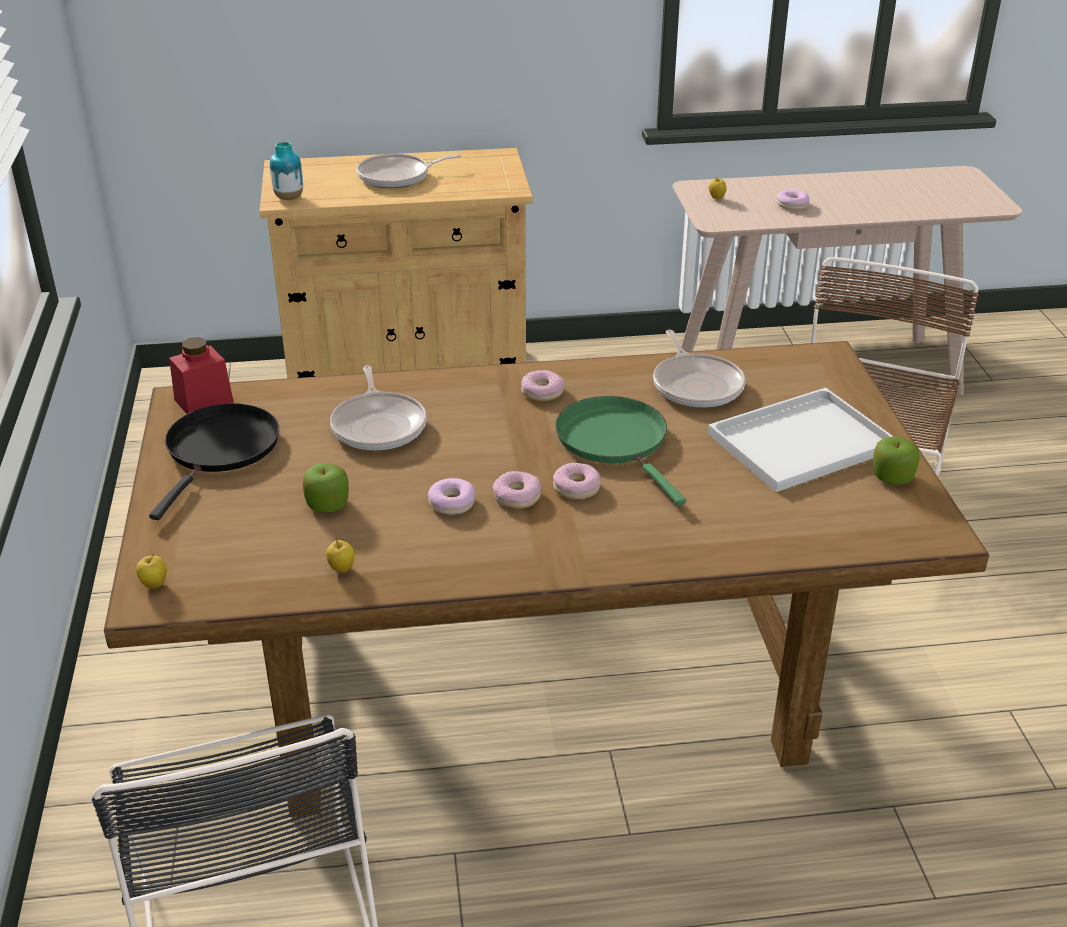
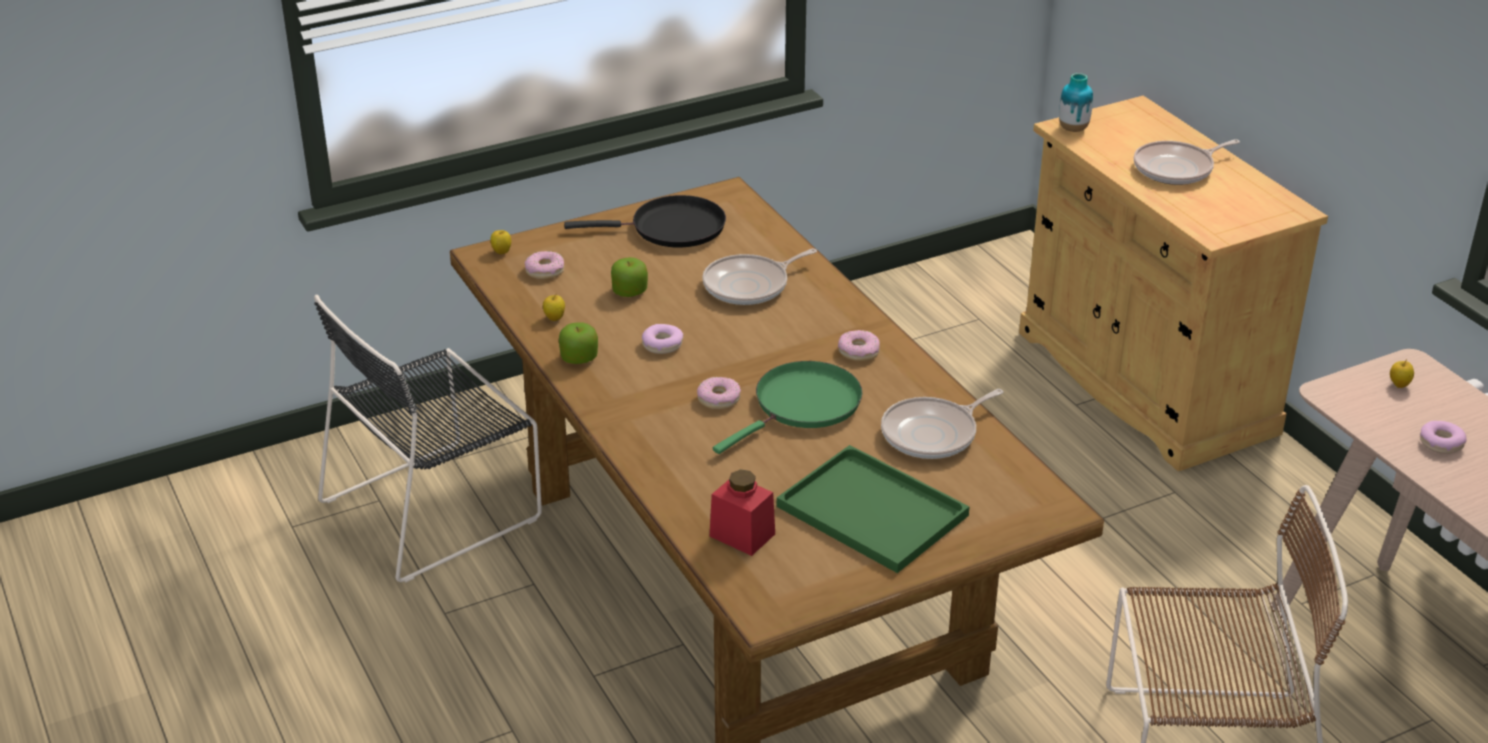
camera: 70 degrees right, 0 degrees up
(204, 401) = (733, 202): red jar -> red jar (742, 535)
(398, 177) = (1177, 169): frying pan -> frying pan turned 75 degrees counterclockwise
(517, 496) = (689, 373): donut -> donut (545, 271)
(802, 440) = (876, 511): white tray -> green tray
(892, 477) = (845, 574): apple -> apple (579, 358)

